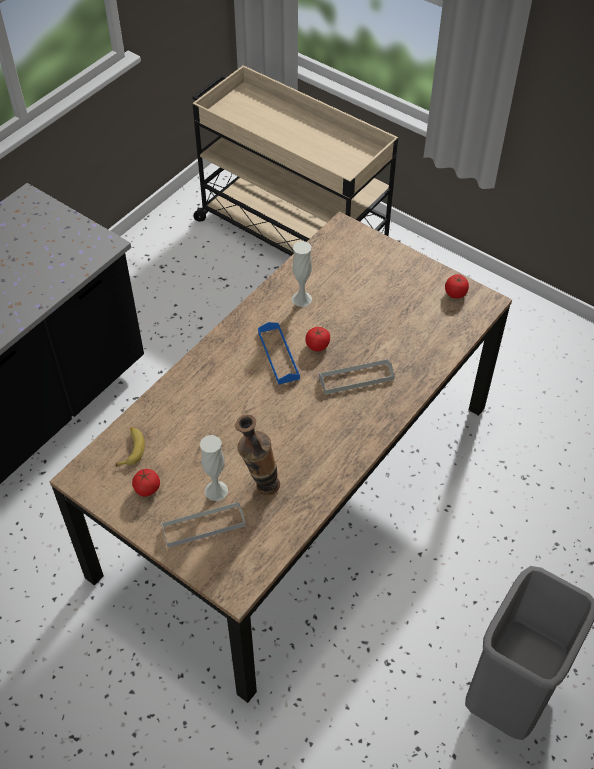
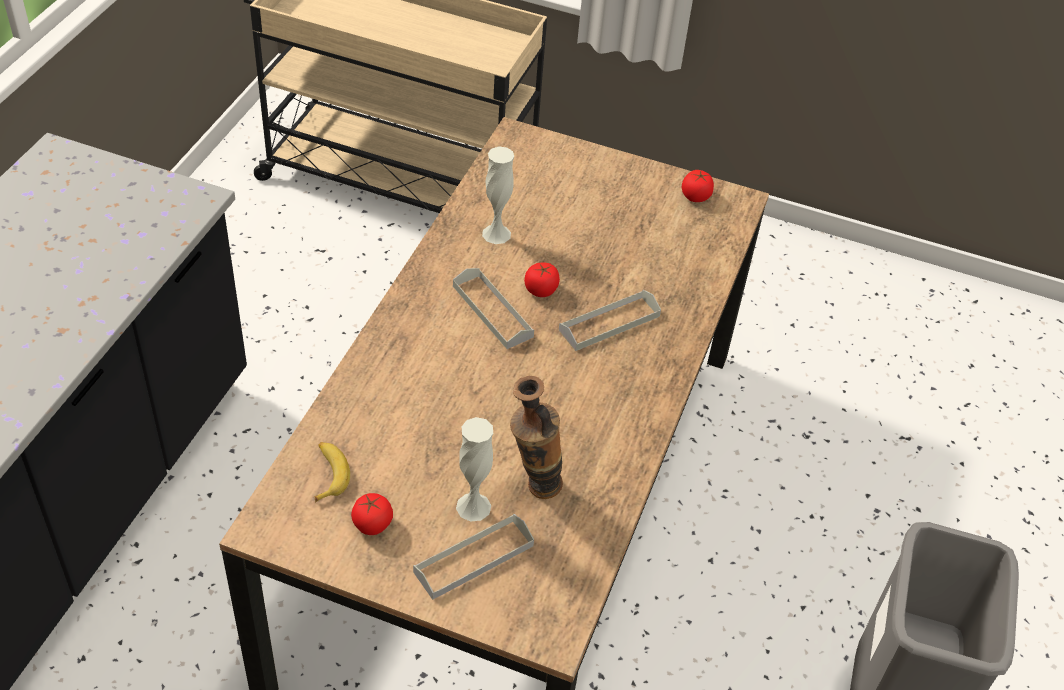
camera: 20 degrees left, 5 degrees down
(278, 355) = (492, 311): blue tray -> grey tray

